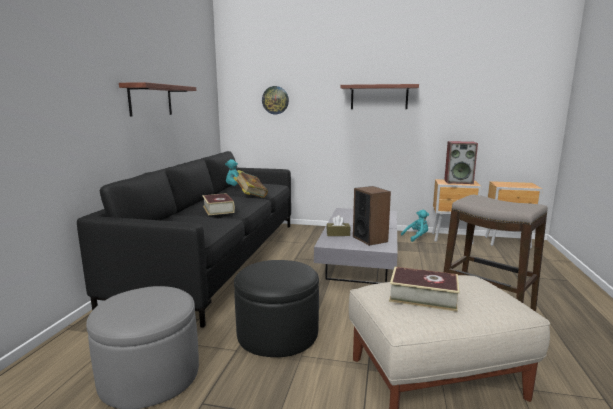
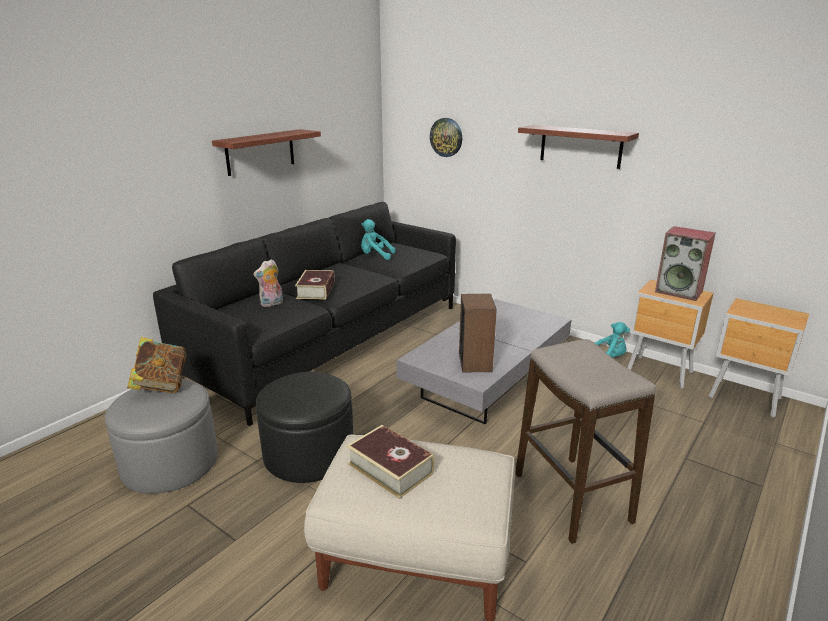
camera: 25 degrees right, 10 degrees up
(191, 220) = (271, 304): none -> plush toy
(251, 196) = (376, 273): book -> book (161, 385)
(338, 234) = (446, 345): brown tissue box -> none

